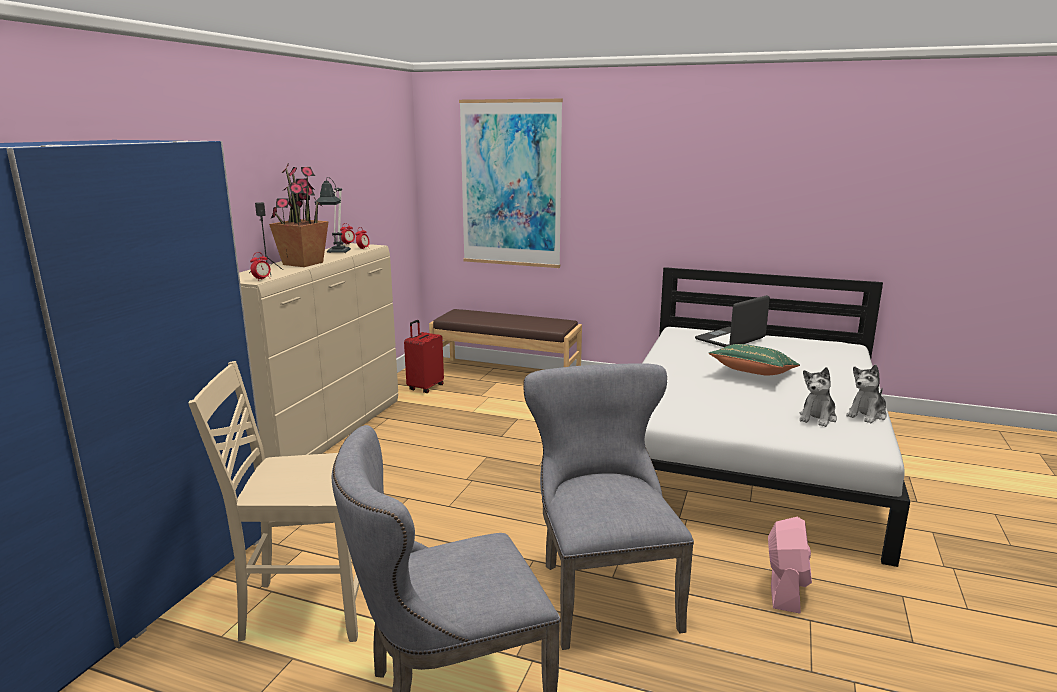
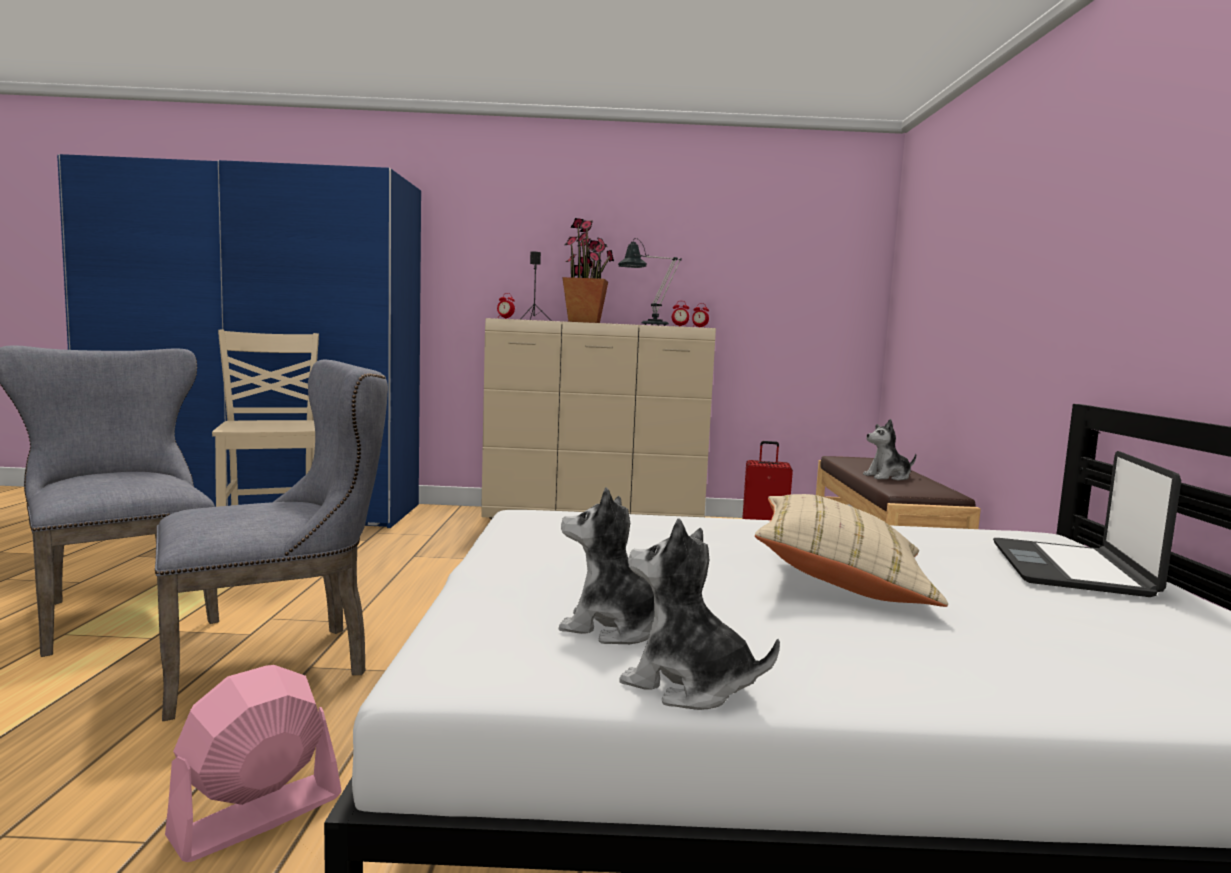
camera: 70 degrees right, 10 degrees down
(511, 184) = (949, 266): picture -> none
(516, 322) = (888, 477): none -> plush toy
(730, 339) = (1072, 569): laptop -> laptop turned 105 degrees counterclockwise
(753, 374) = (841, 581): green pillow -> beige pillow
(786, 588) = (257, 816): pink fan -> pink fan turned 135 degrees clockwise

